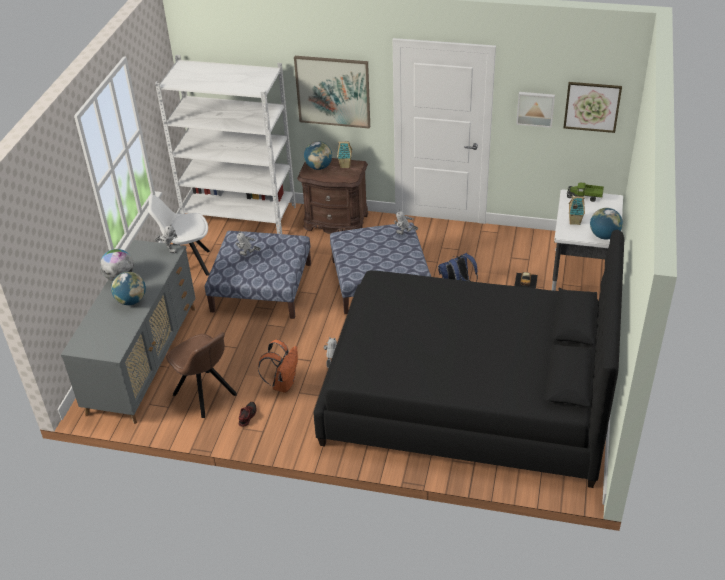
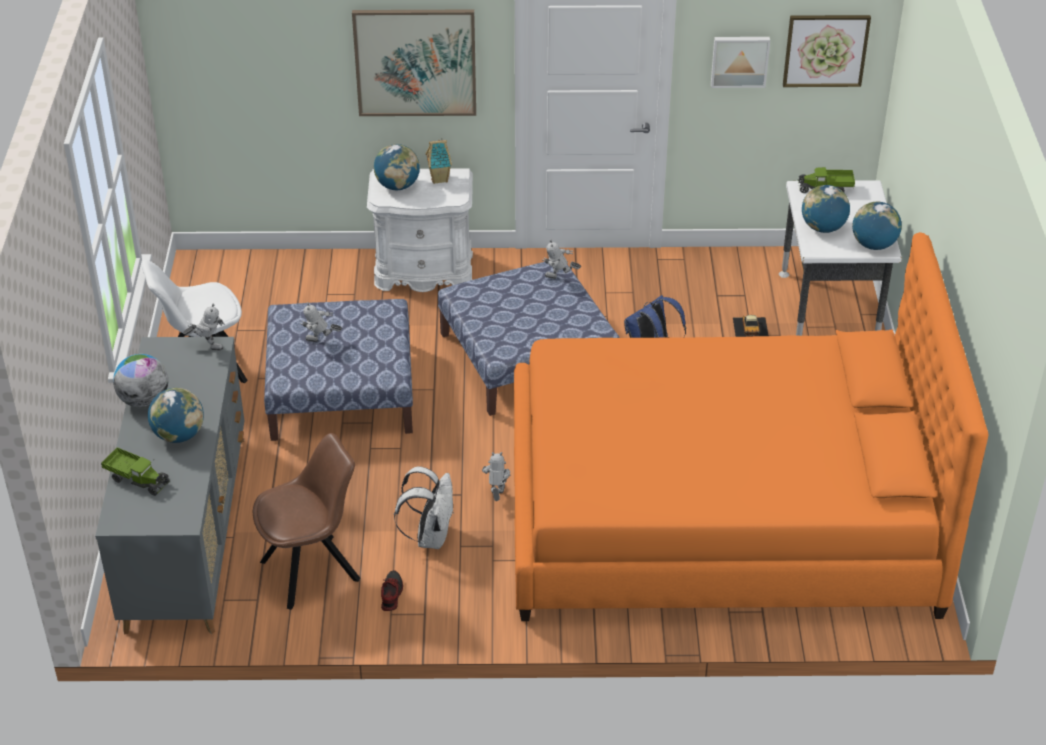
camera: 15 degrees left, 0 degrees up
(97, 324) = (137, 479): none -> toy truck
(205, 394) = (311, 571): brown chair -> brown chair turned 60 degrees counterclockwise
(240, 216) = (263, 280): white bookcase -> none
(283, 383) = (430, 536): orange backpack -> white backpack
(335, 222) = (424, 272): brown nightstand -> white nightstand
(467, 396) = (720, 514): black bed -> orange bed
(574, 221) = (823, 228): toy house -> globe

